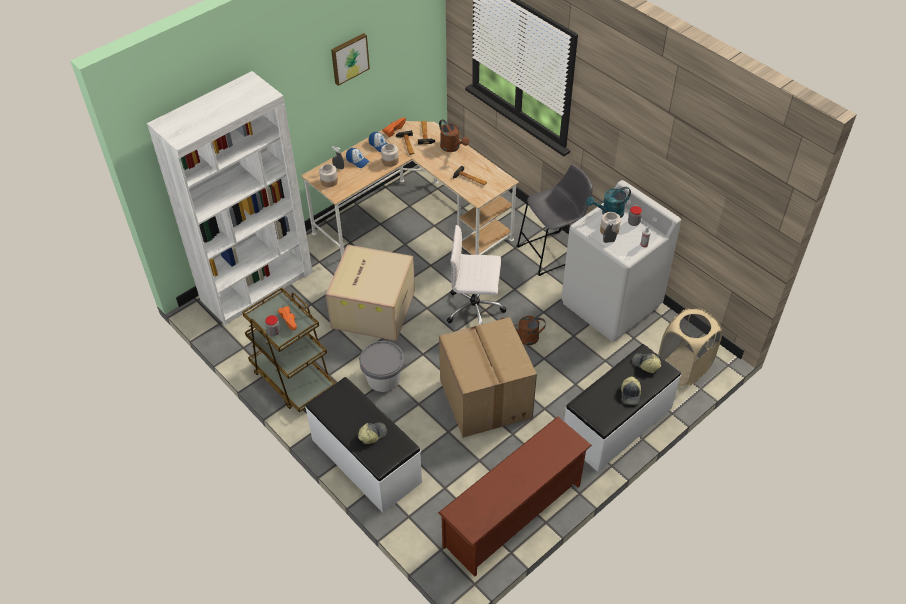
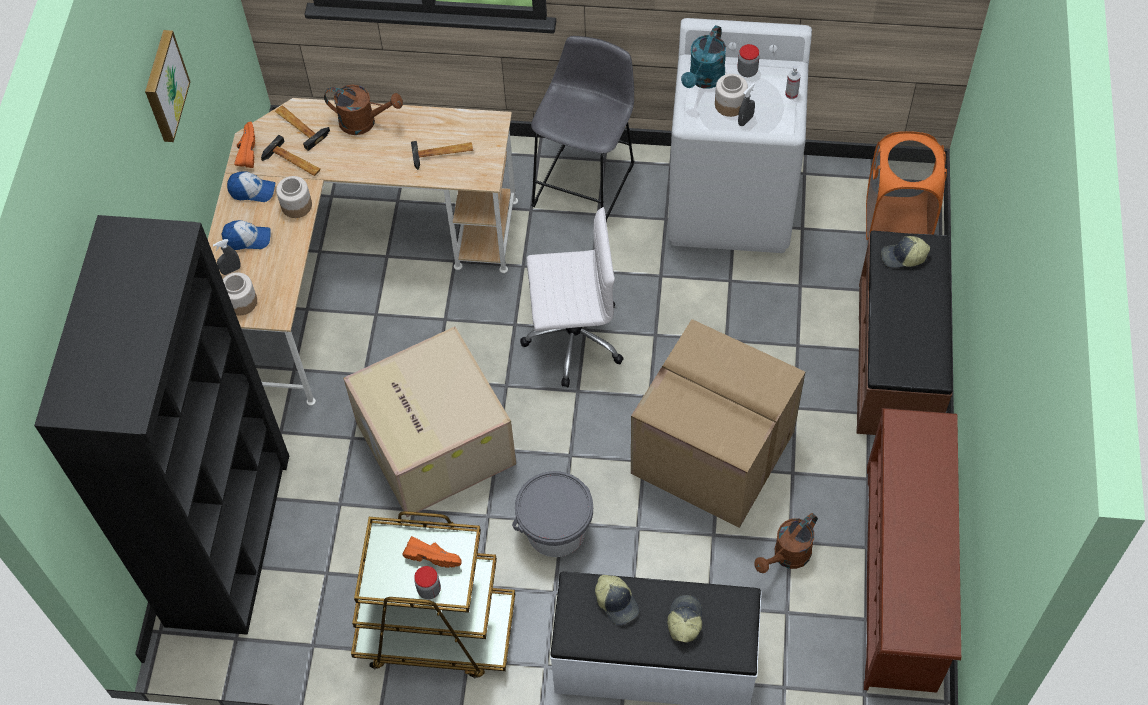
camera: 40 degrees left, 10 degrees up
(257, 285) = (228, 538): white bookcase -> black bookcase
(475, 309) = (572, 338): white office chair -> white office chair turned 150 degrees counterclockwise
(523, 337) = (672, 330): brown watering can -> brown watering can (787, 557)
(618, 424) = (898, 359): white bench -> brown bench
(630, 394) = (926, 310): cap -> cap (617, 602)
(683, 367) = (896, 224): beige laundry basket -> orange laundry basket

